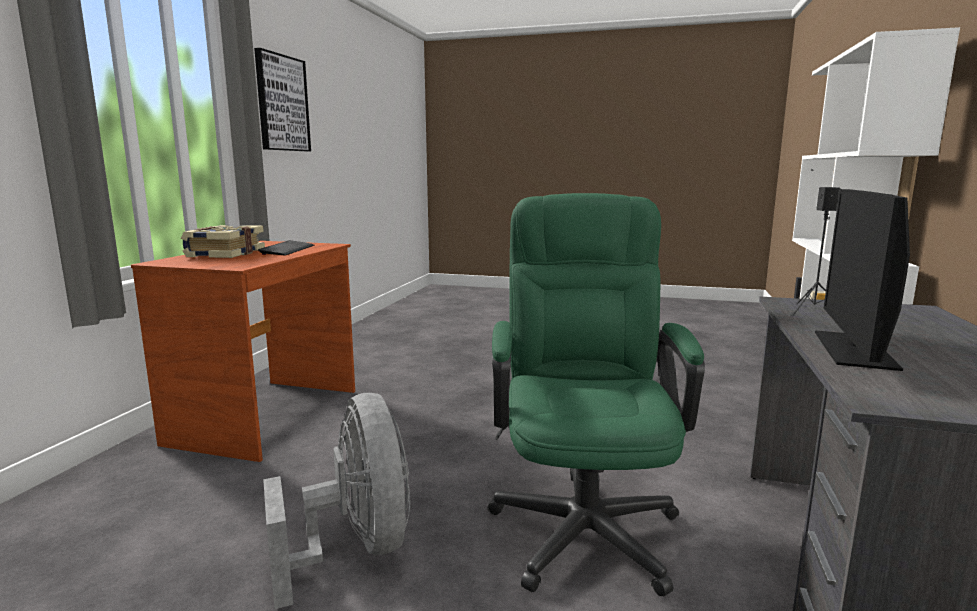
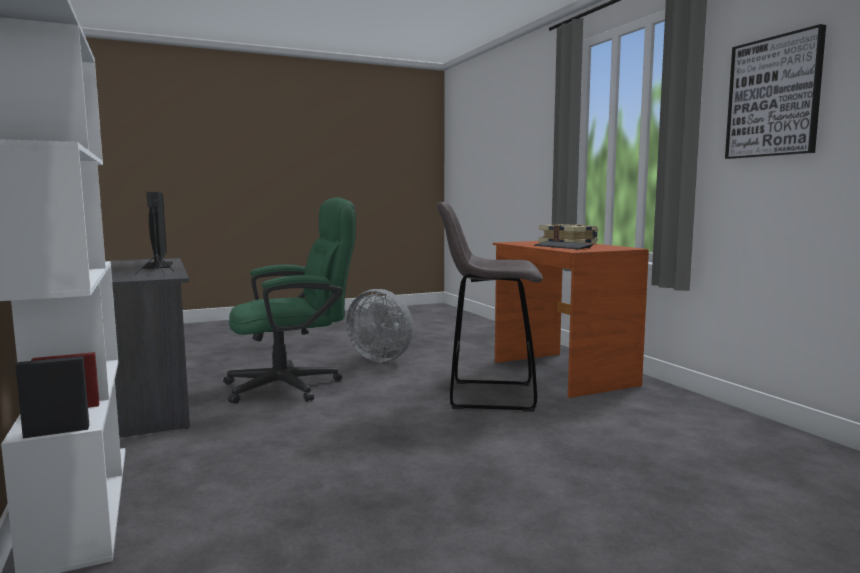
camera: 140 degrees right, 5 degrees down
(404, 415) = (488, 395): none -> grey stool
(583, 519) = (294, 385): green office chair -> green office chair turned 75 degrees counterclockwise

